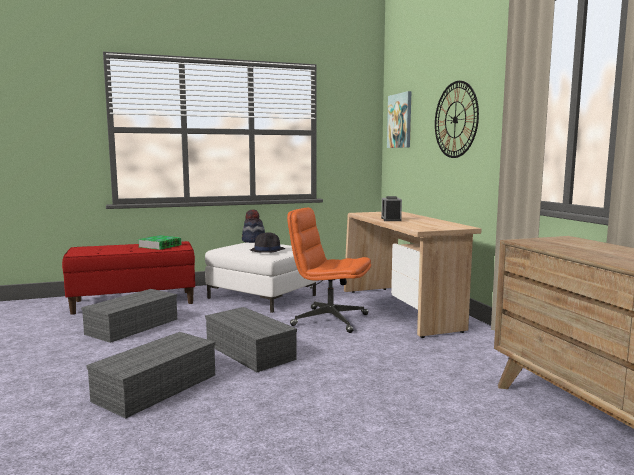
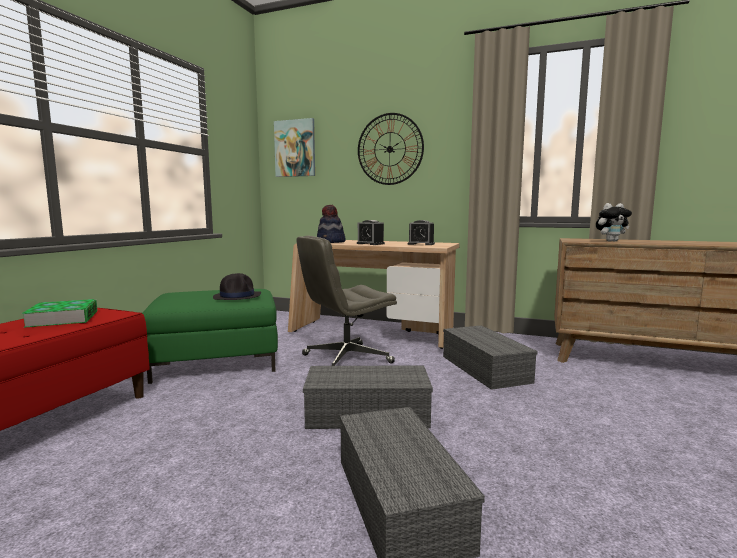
camera: 50 degrees left, 0 degrees up
(133, 326) = (131, 457): grey storage box -> grey storage box (483, 368)
(253, 241) = (177, 292): hat -> hat (331, 242)
(262, 297) = (217, 360): white ottoman -> green ottoman
(329, 320) = (346, 359): orange office chair -> grey office chair
(428, 225) = (421, 244): none -> alarm clock
(574, 247) = (611, 241): none -> plush toy

